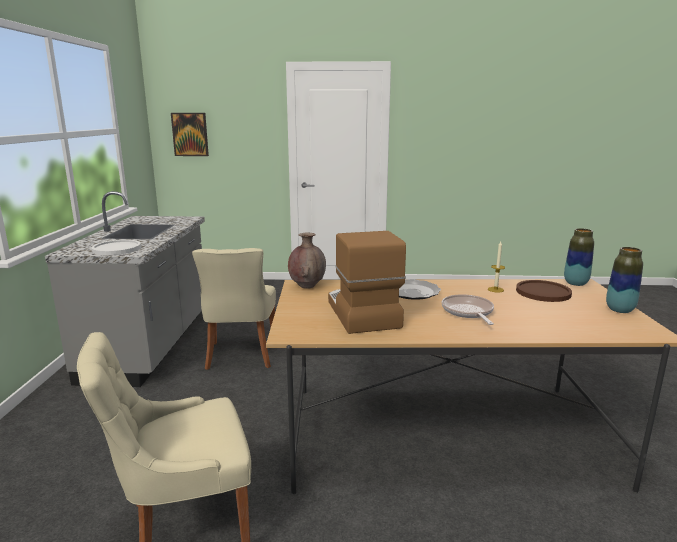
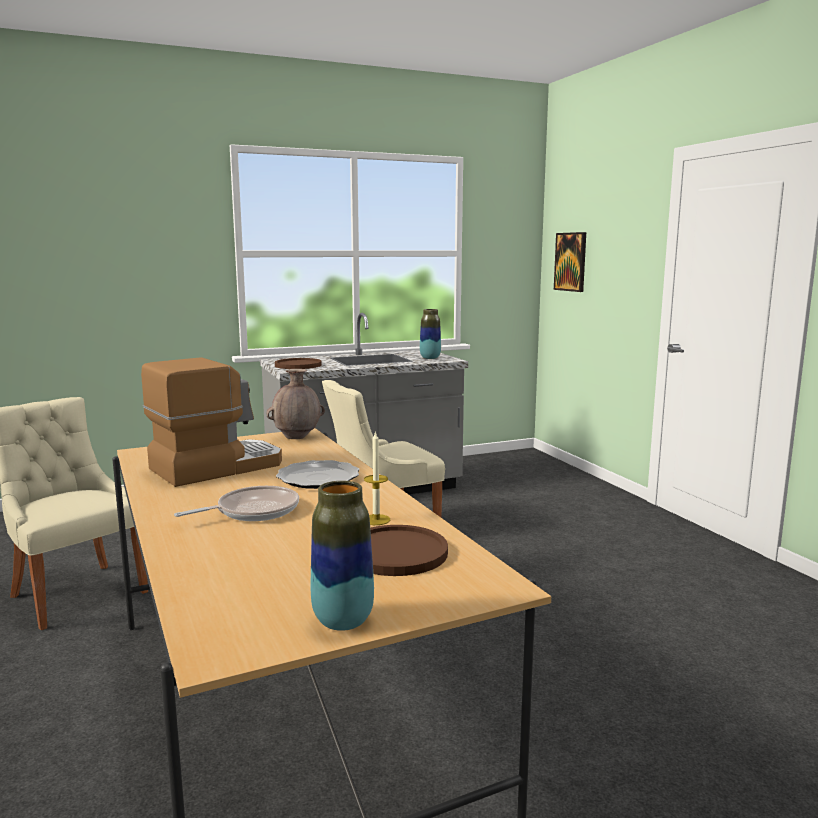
camera: 65 degrees right, 5 degrees down
(116, 249) = (298, 365): white plate -> brown plate
(575, 283) = (489, 579): vase -> vase (430, 358)

